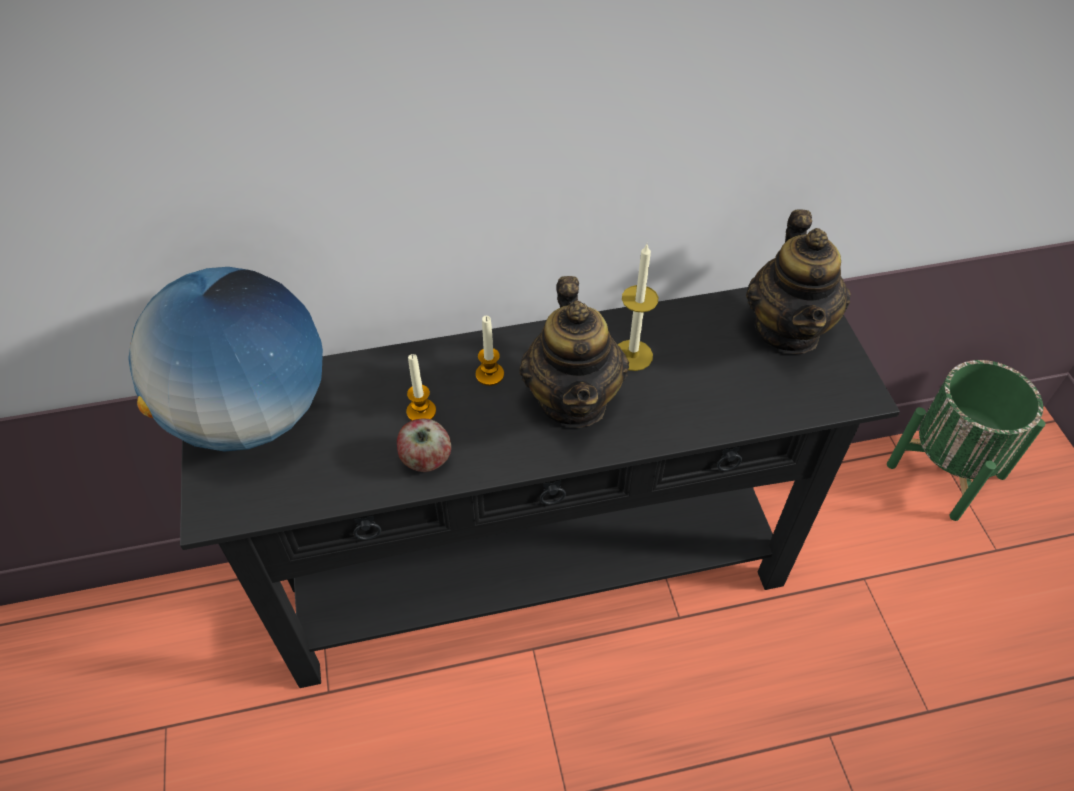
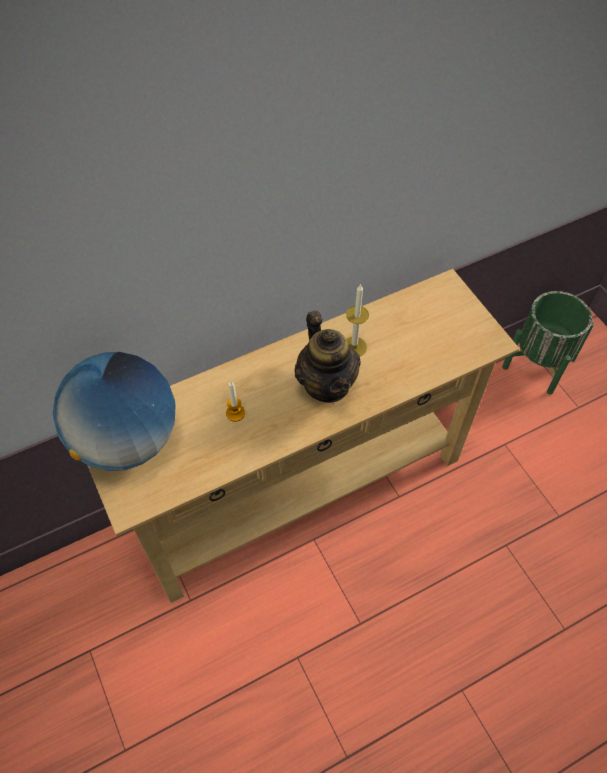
camera: 15 degrees left, 5 degrees up
(425, 459) = (249, 443): apple -> none
(489, 374) = (270, 379): candle -> none
(536, 578) = (302, 493): black console table -> beige console table
(788, 329) = (442, 309): teapot -> none

